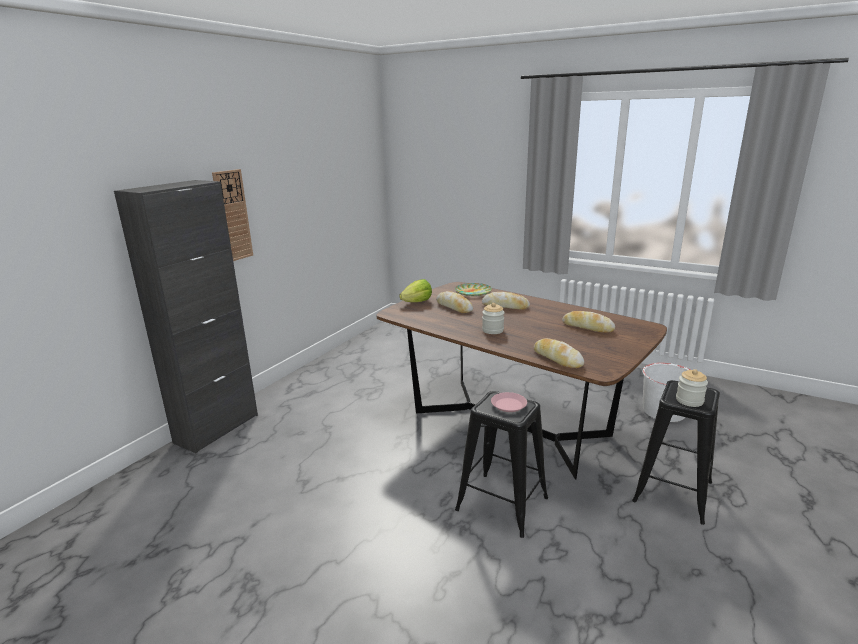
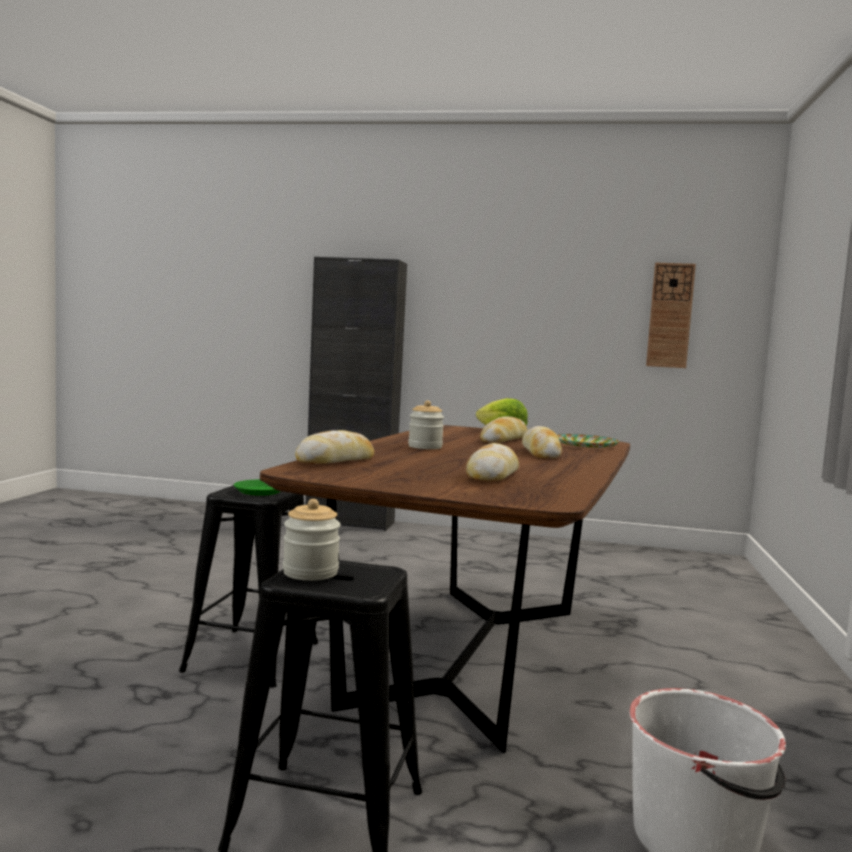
camera: 70 degrees right, 15 degrees down
(232, 216) = (448, 310): wall clock -> wall clock (670, 315)
(509, 405) = (260, 491): pink plate -> green plate

